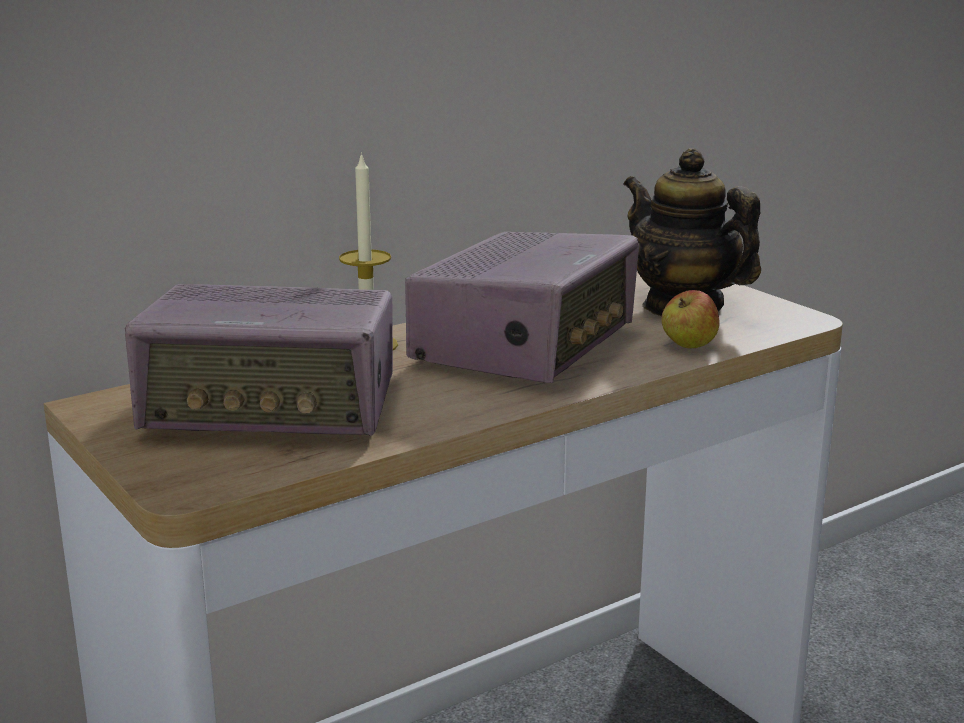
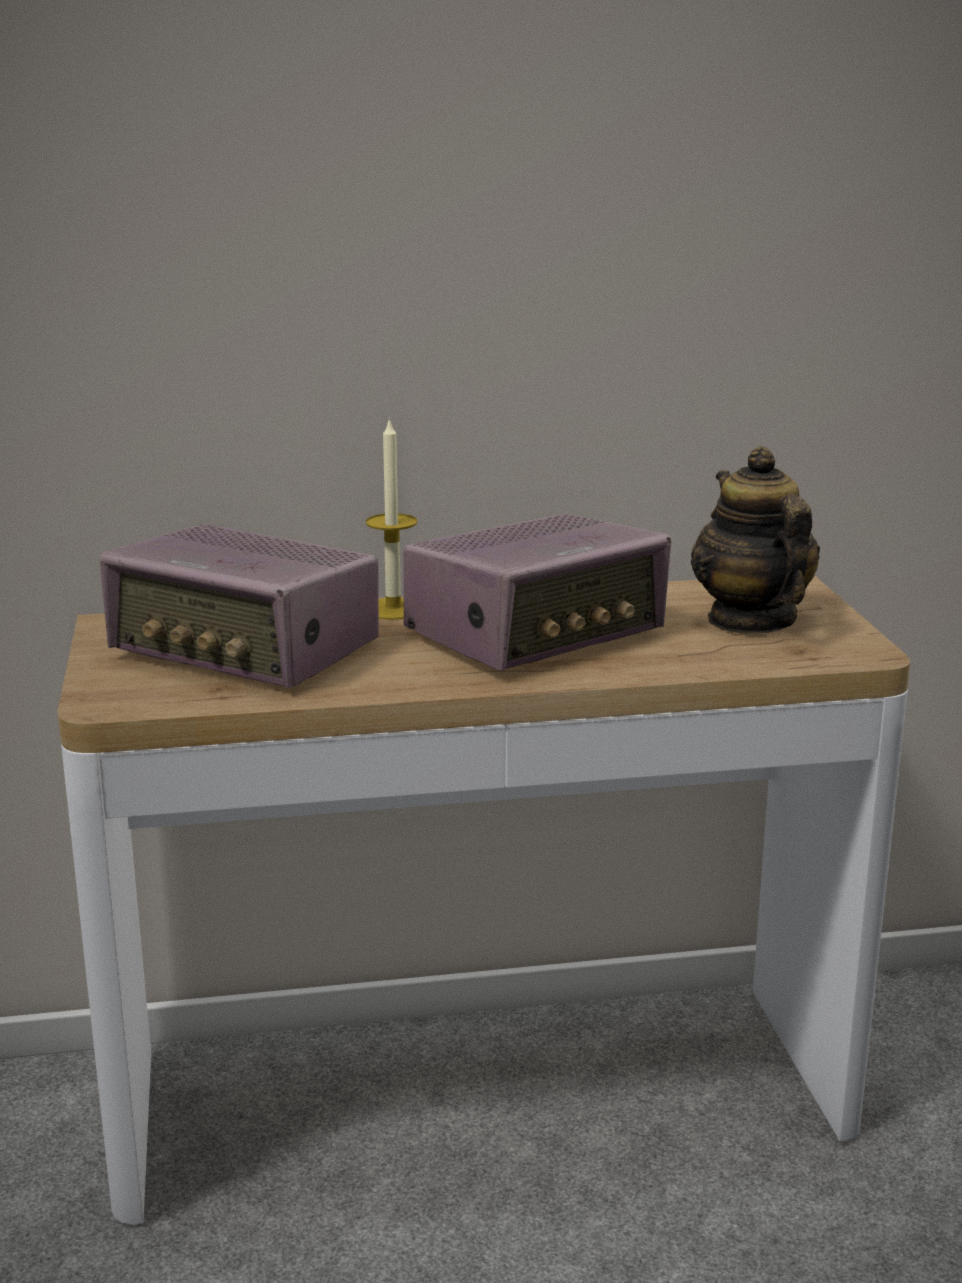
camera: 25 degrees right, 0 degrees up
(689, 345) = (702, 660): apple -> none

